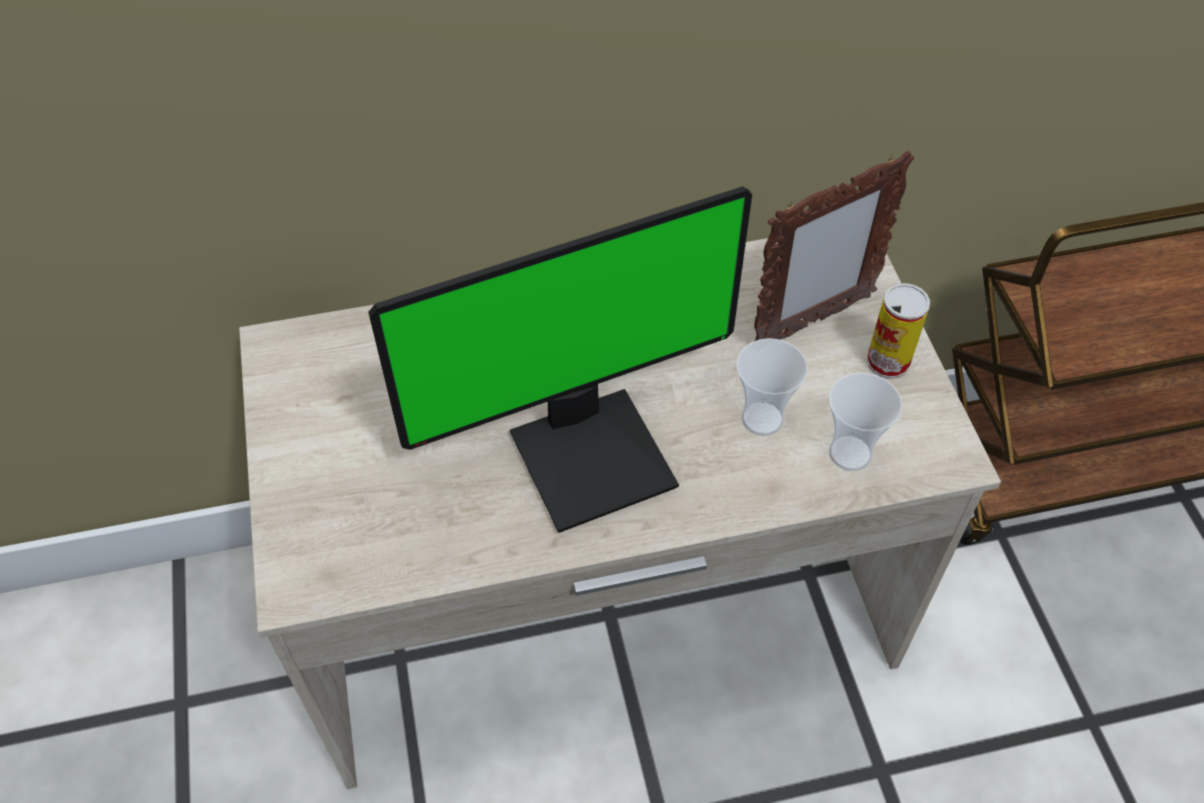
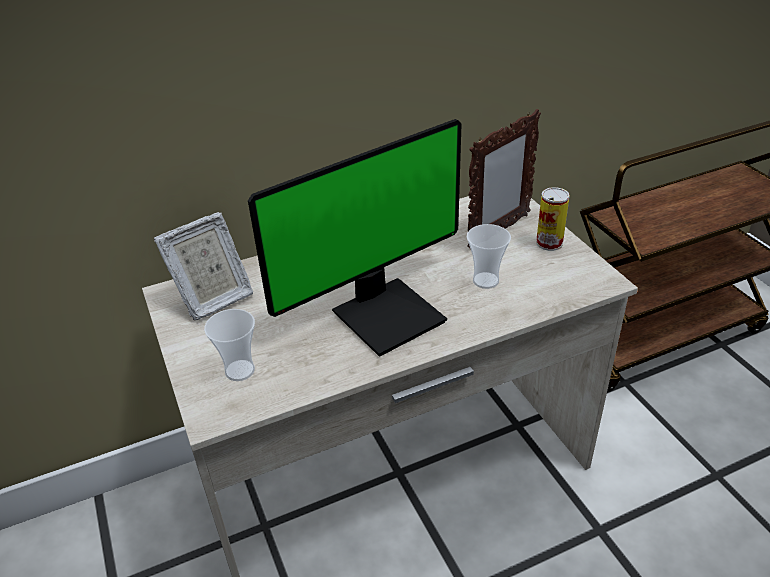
camera: 10 degrees left, 15 degrees down
(339, 371) = (213, 299): none -> picture frame
(850, 453) = (544, 288): cup -> cup (240, 370)

